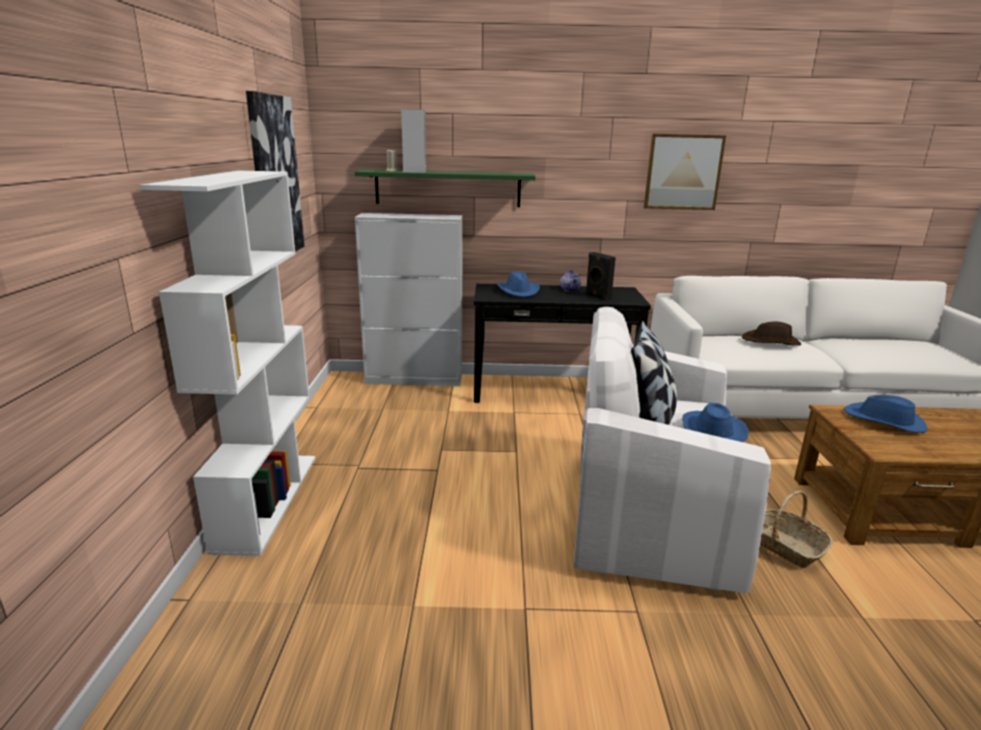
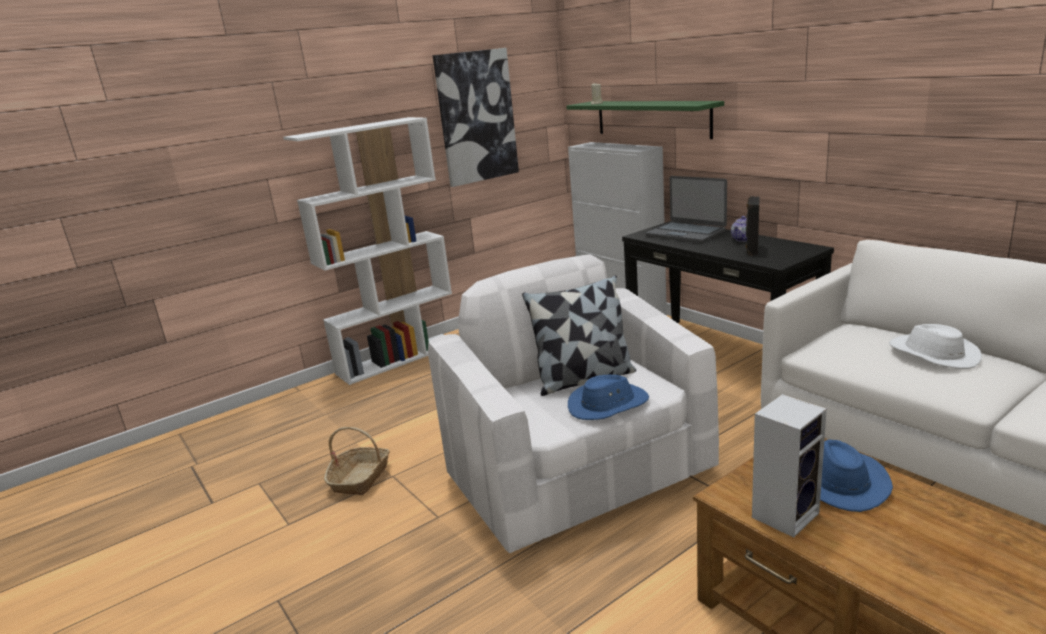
camera: 55 degrees right, 0 degrees up
(414, 171) = (614, 103): speaker -> speaker (785, 513)
(518, 291) = (686, 233): blue hat -> laptop
(683, 172) = (899, 93): picture -> none
(771, 341) = (932, 354): brown hat -> white hat
(785, 546) = (630, 559): basket -> basket (360, 478)

